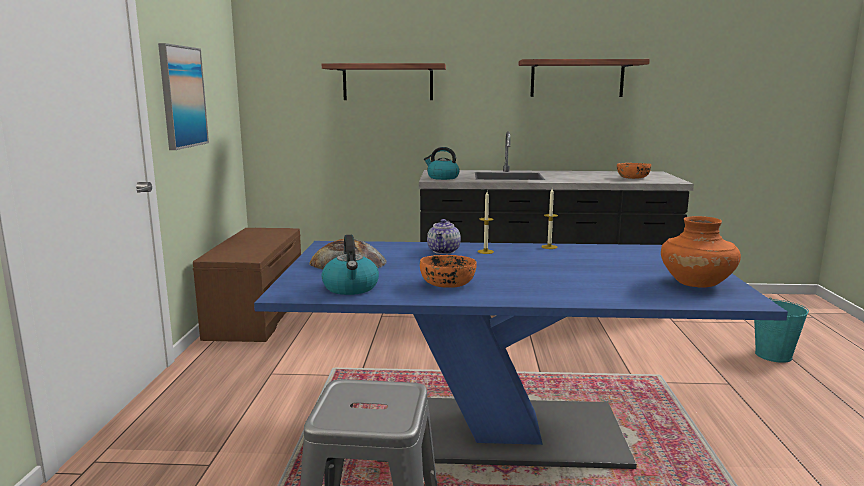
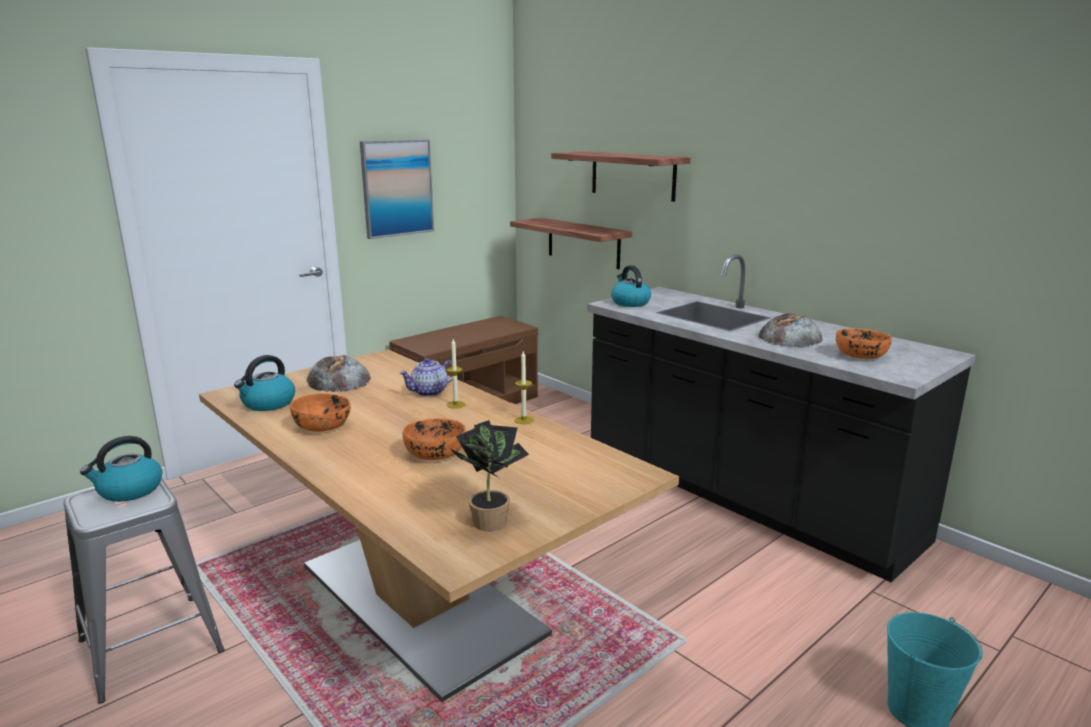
camera: 45 degrees right, 5 degrees up
(357, 396) = (129, 490): none -> kettle
(501, 433) = (419, 600): blue dining table -> beige dining table
(567, 272) = (436, 454): none -> orange bowl
(577, 78) = (852, 188): shelf -> shelf (583, 243)
(578, 177) = (790, 336): none -> bread
(696, 284) = (489, 519): orange vase -> potted plant

